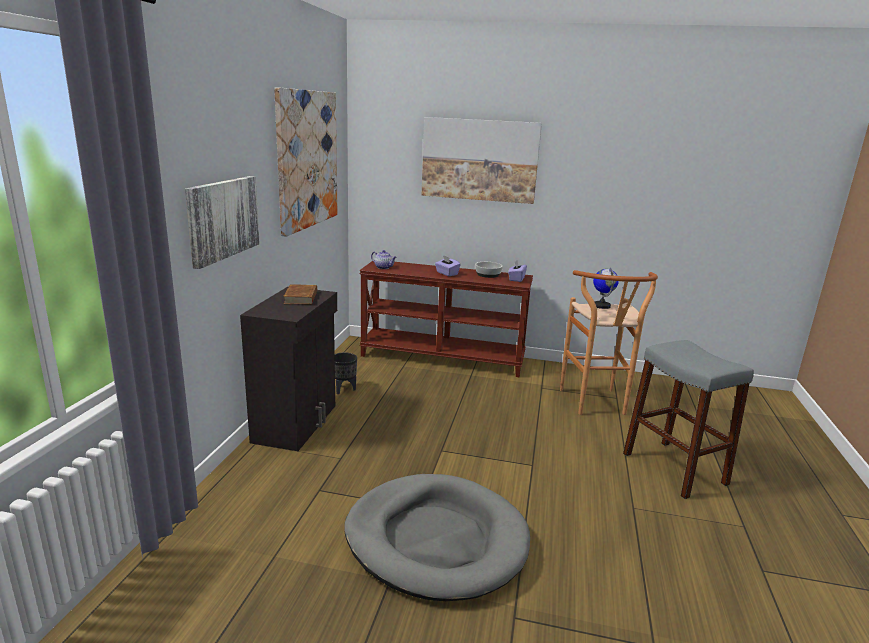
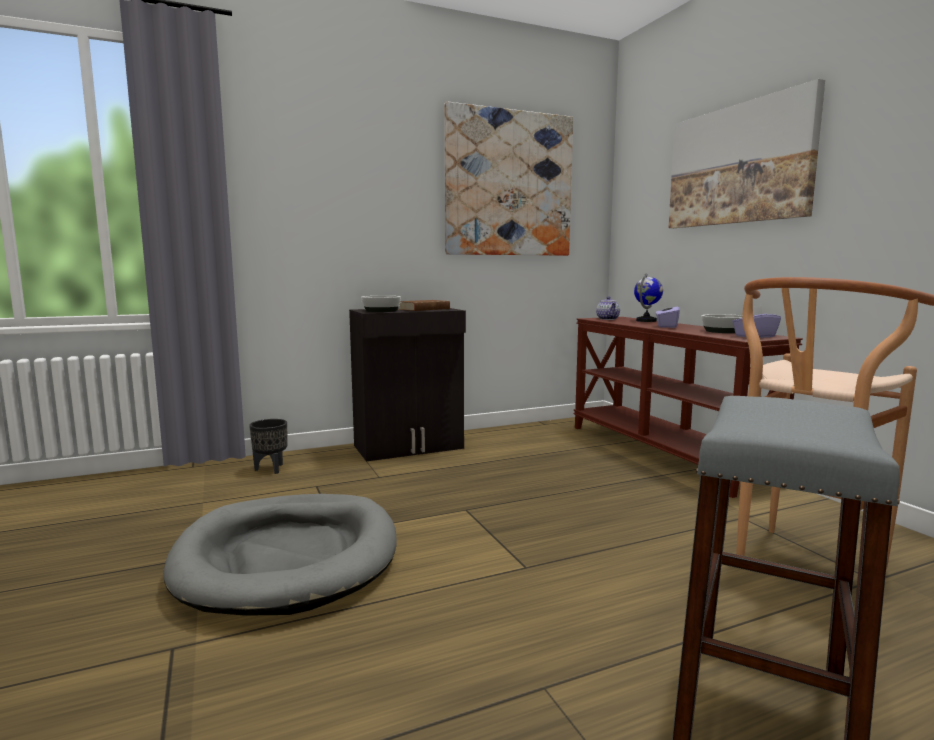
camera: 55 degrees right, 10 degrees down
(222, 219) = (340, 215): picture -> none
(287, 312) = (381, 311): none -> bowl
(344, 389) = (499, 442): black planter -> black planter (271, 469)
(601, 306) = (838, 372): globe -> globe (646, 321)

